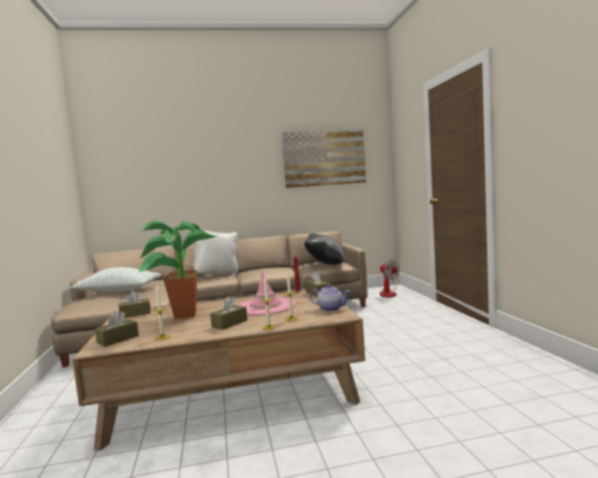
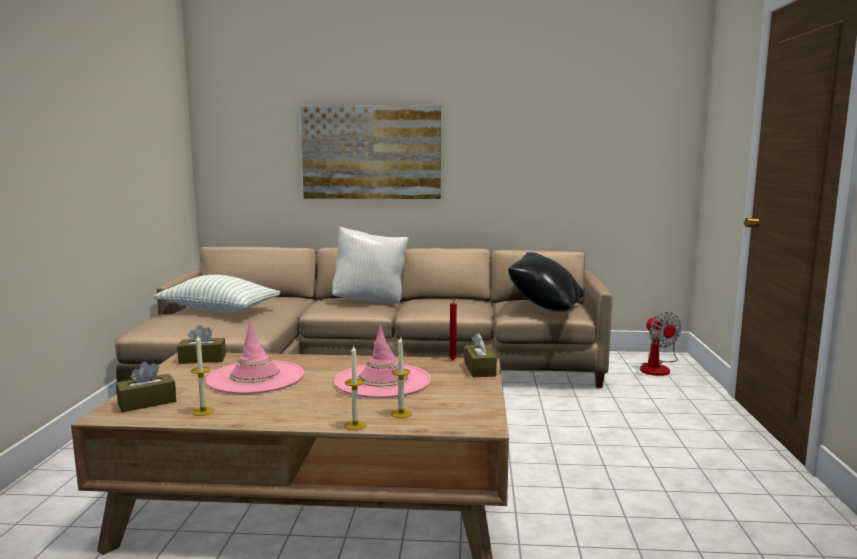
camera: 15 degrees right, 5 degrees up
(182, 317) = (256, 378): potted plant -> pink hat
(229, 323) = (308, 405): brown tissue box -> none
(324, 157) = (575, 122): picture -> picture (371, 152)
(331, 308) = (475, 406): teapot -> none

